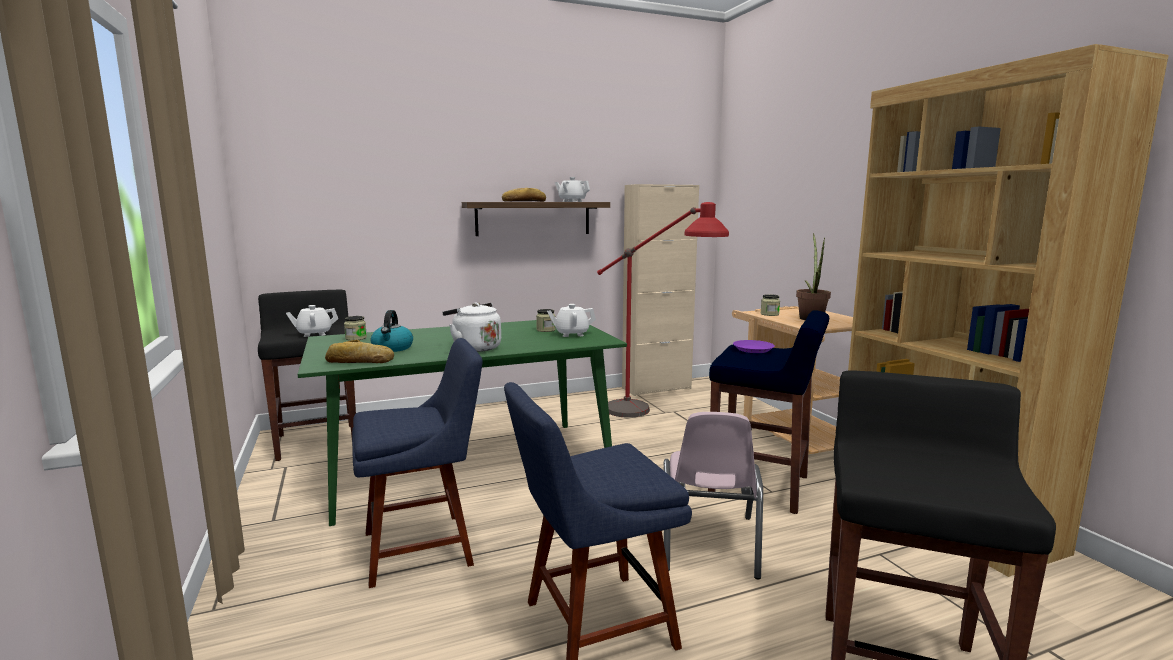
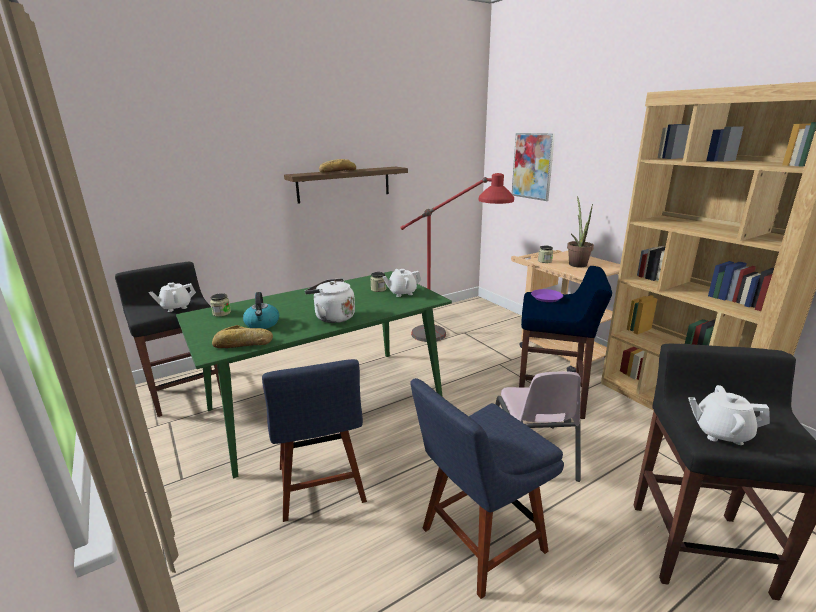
camera: 10 degrees left, 10 degrees up
(424, 547) = (321, 487): blue chair -> blue chair turned 105 degrees clockwise
(572, 201) = (376, 168): white teapot -> white teapot (720, 433)
(656, 388) = (443, 311): beige cabinet -> none
(769, 204) = (532, 166): none -> picture

